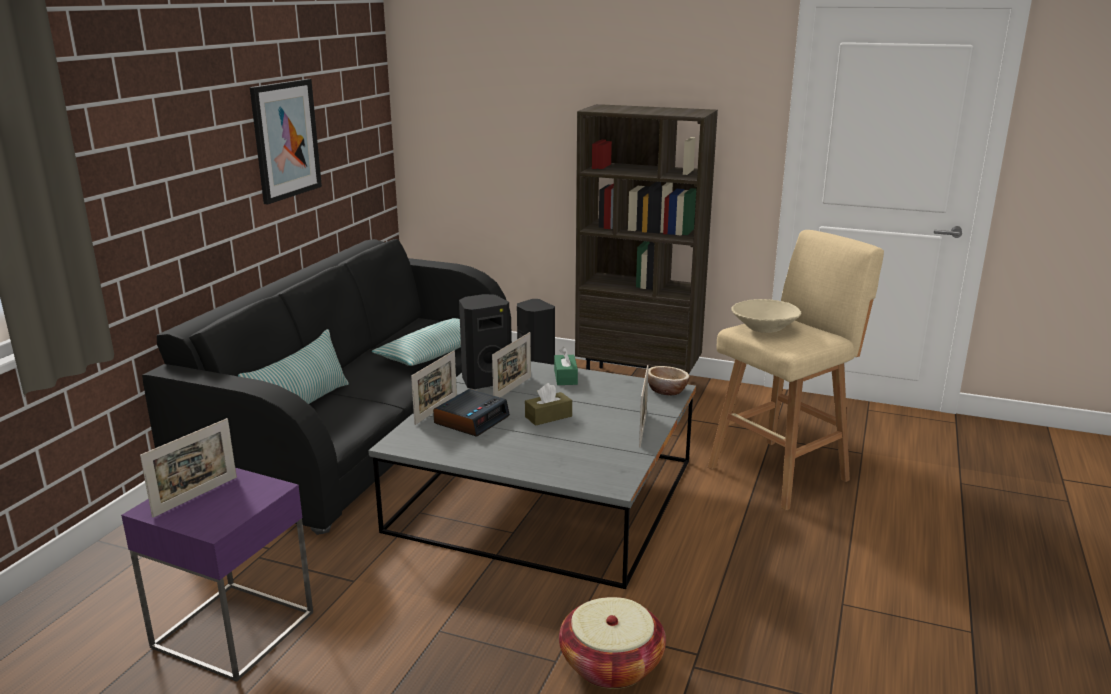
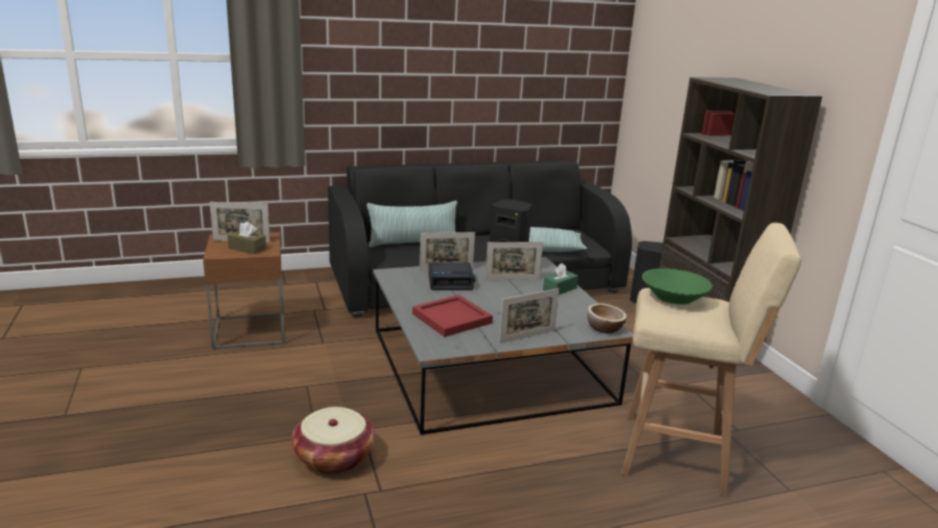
camera: 50 degrees right, 0 degrees up
(233, 629) = (250, 330): purple side table -> brown side table
(285, 140) = (495, 68): picture -> none
(548, 416) = (493, 301): brown tissue box -> brown tissue box (247, 248)
(556, 451) = (450, 318): none -> red tray
(764, 328) = (673, 299): beige bowl -> green bowl

